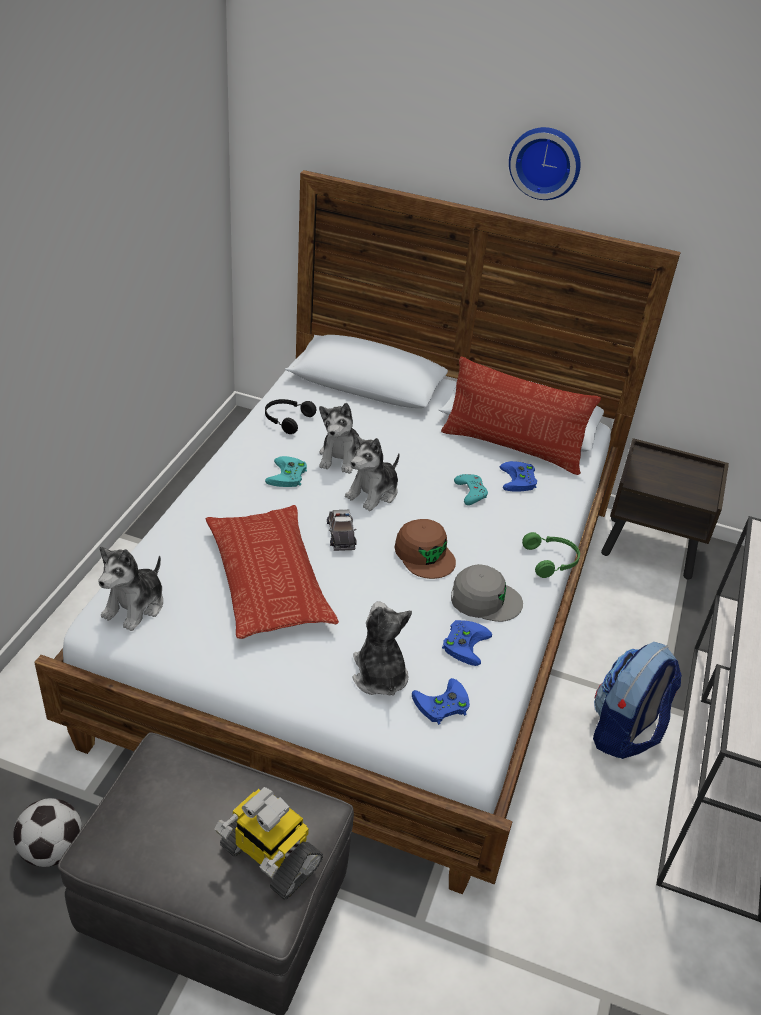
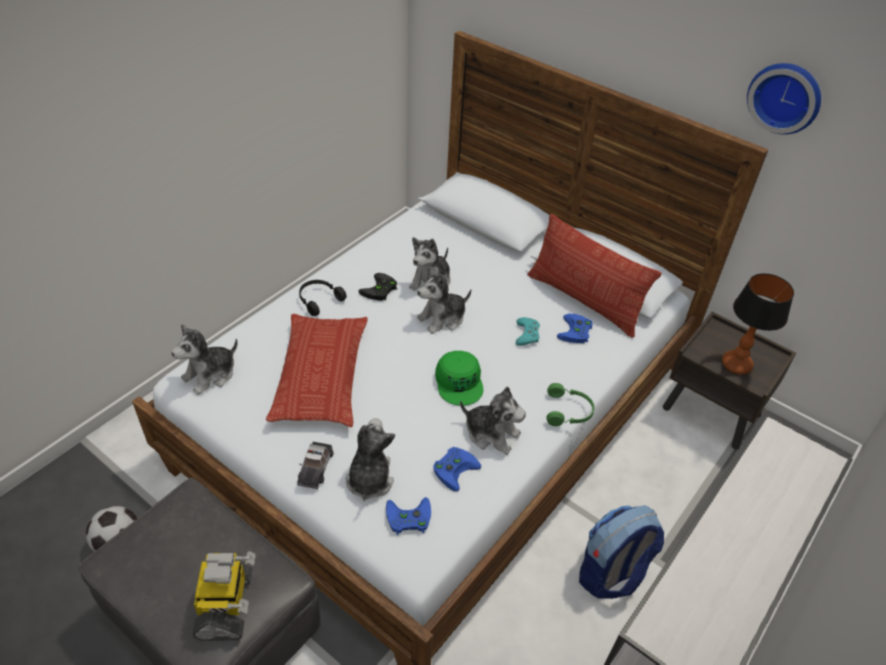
camera: 20 degrees right, 5 degrees up
(269, 857) = (226, 605): toy robot -> toy robot turned 150 degrees counterclockwise
(286, 419) = (402, 241): black headphones -> black headphones (319, 300)
(288, 476) = (379, 290): turquoise game controller -> black game controller
(341, 534) = (397, 349): toy car -> toy car (315, 467)
(424, 554) = (459, 382): brown cap -> green cap
(485, 599) = (491, 433): grey cap -> plush toy
(545, 162) = (655, 47): wall clock -> wall clock (785, 97)
(678, 485) = (736, 364): none -> table lamp

